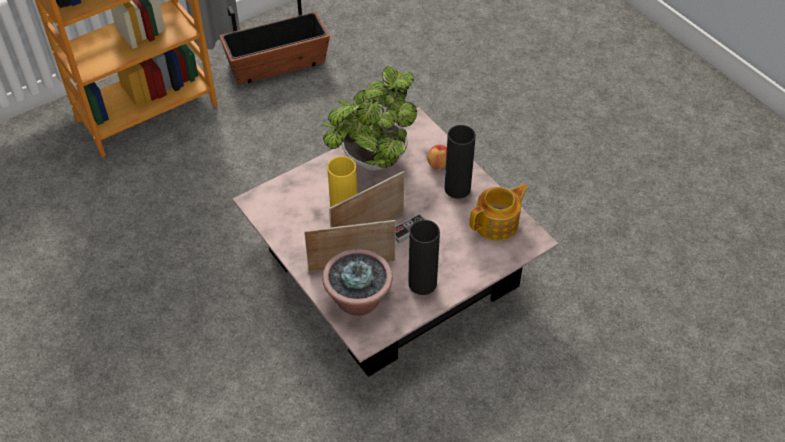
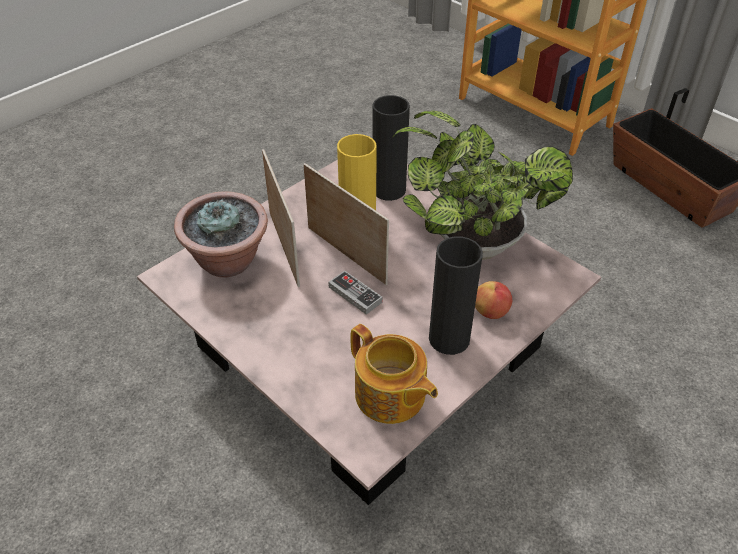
camera: 80 degrees right, 5 degrees down
(422, 283) = (261, 319): black vase -> black vase (389, 190)

